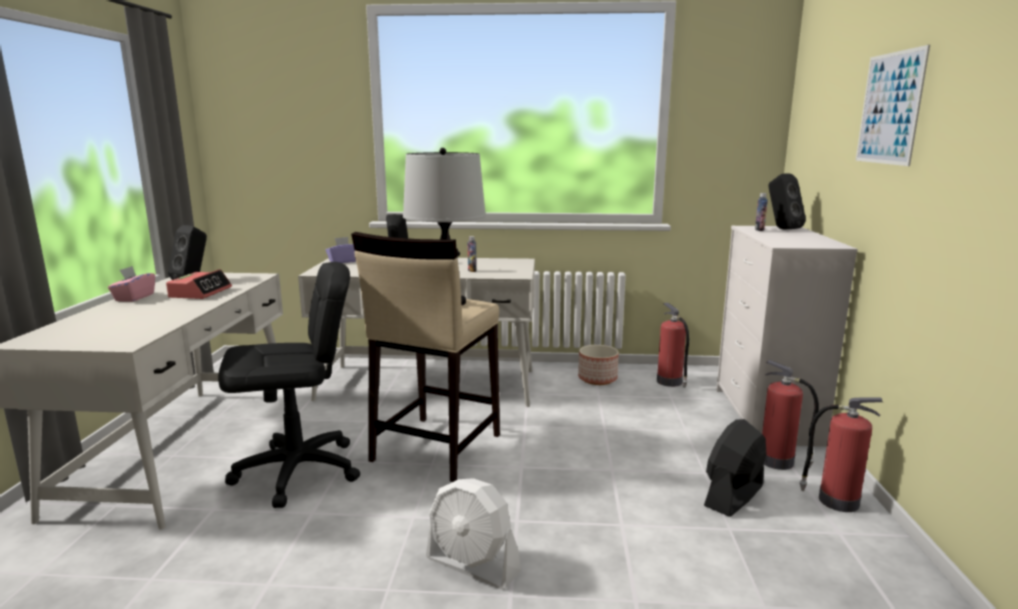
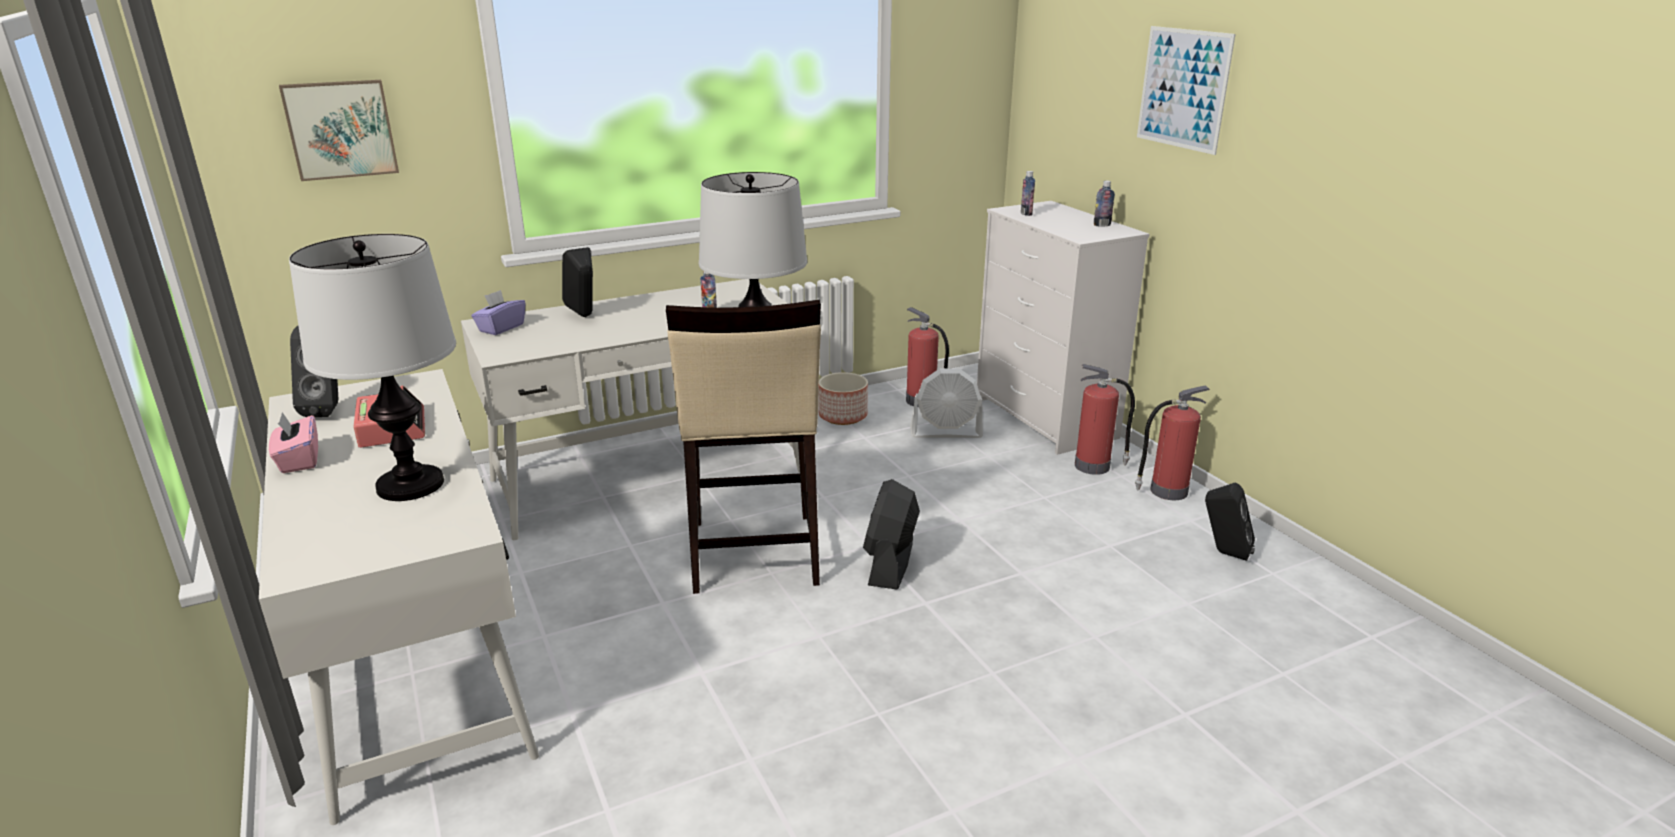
camera: 30 degrees left, 10 degrees up
(153, 317) = (411, 484): none -> table lamp
(286, 132) = (340, 129): none -> picture
(298, 471) = (621, 634): black office chair -> none
(473, 565) = (931, 660): white fan -> white fan (946, 432)
(733, 495) = (1087, 512): black fan -> black fan (890, 564)
(781, 229) = (1043, 208): black speaker -> black speaker (1223, 553)
(818, 240) = (1102, 225): none -> bottle

